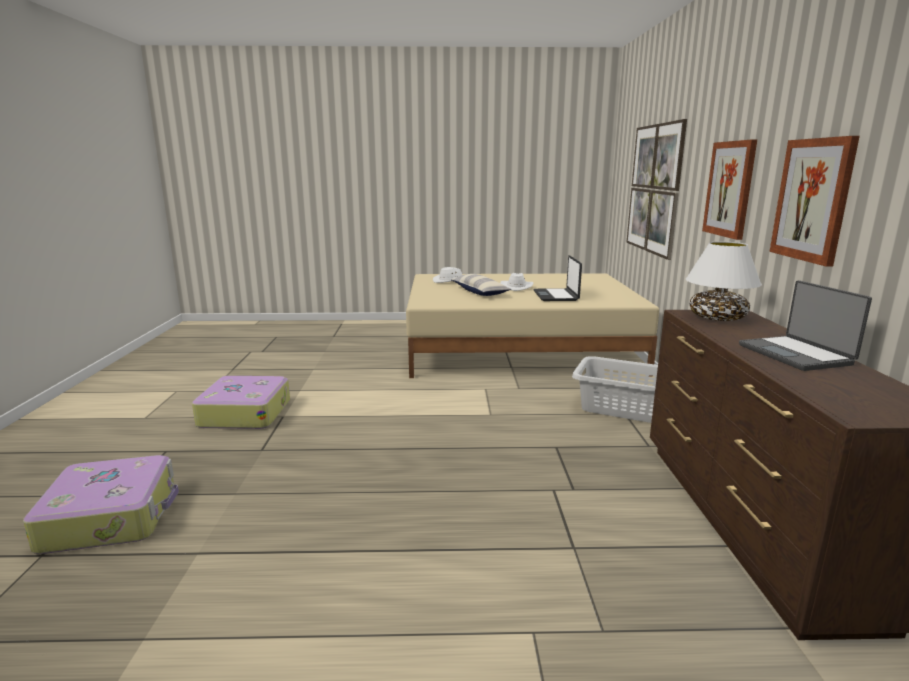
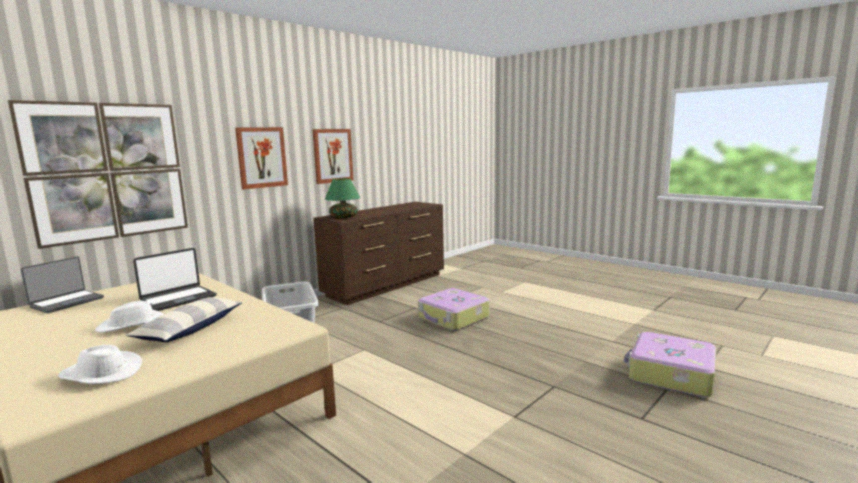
camera: 135 degrees left, 5 degrees down
(245, 413) = (551, 440): suitcase -> suitcase (453, 318)
(717, 318) = (344, 217): white table lamp -> green table lamp
(796, 354) = (384, 209): laptop -> laptop (67, 302)

